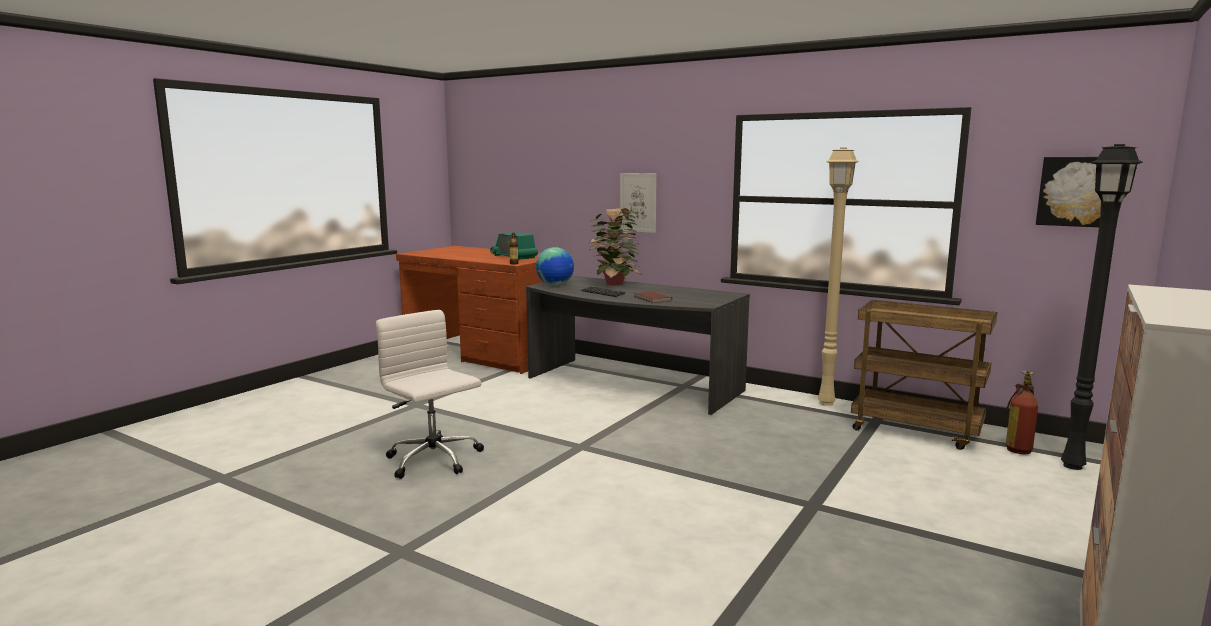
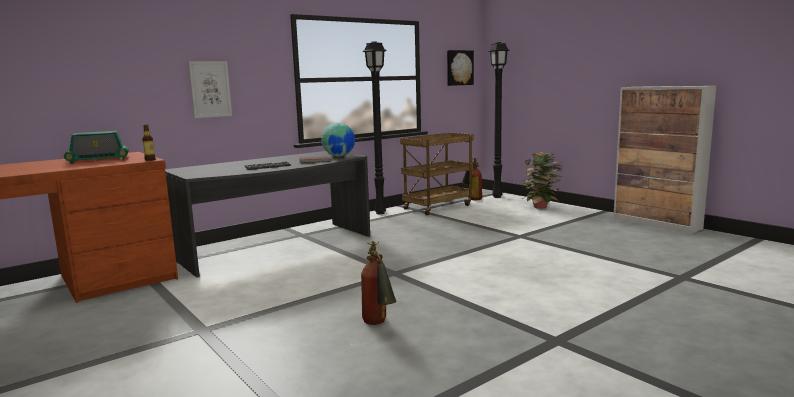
camera: 70 degrees left, 0 degrees up
(434, 460) = (379, 324): white office chair -> fire extinguisher
(555, 285) = (203, 173): globe -> globe (339, 156)
(614, 284) = (234, 164): potted plant -> potted plant (541, 207)
(827, 403) = (380, 213): beige floor lamp -> black floor lamp

